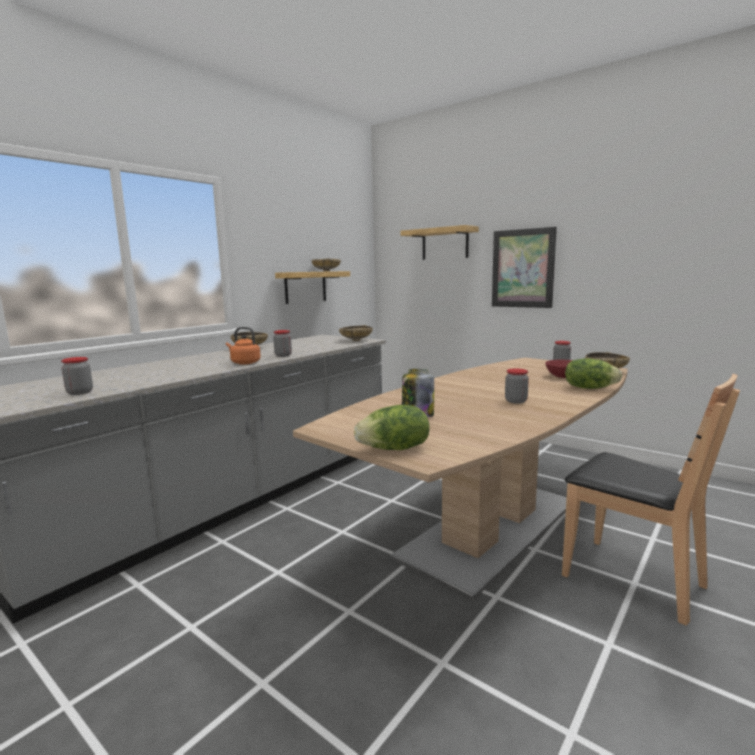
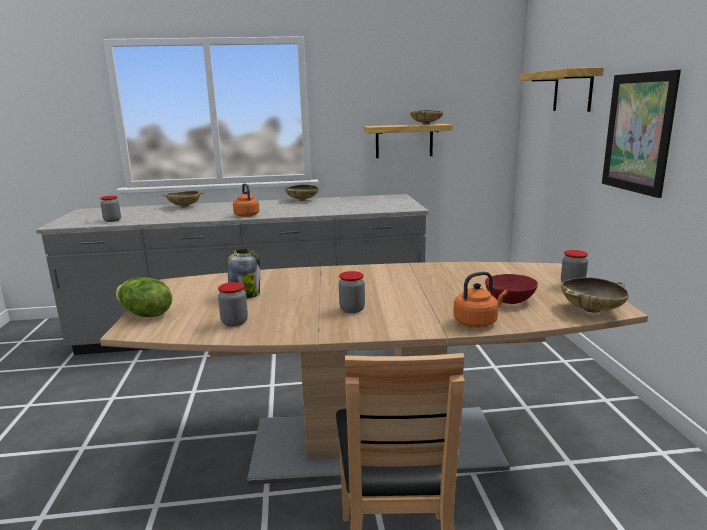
camera: 45 degrees right, 5 degrees up
(283, 355) = (291, 213): jar -> jar (234, 322)
(356, 340) = (399, 206): beige bowl -> beige bowl (184, 206)
(589, 388) = (477, 322): lettuce -> orange kettle

